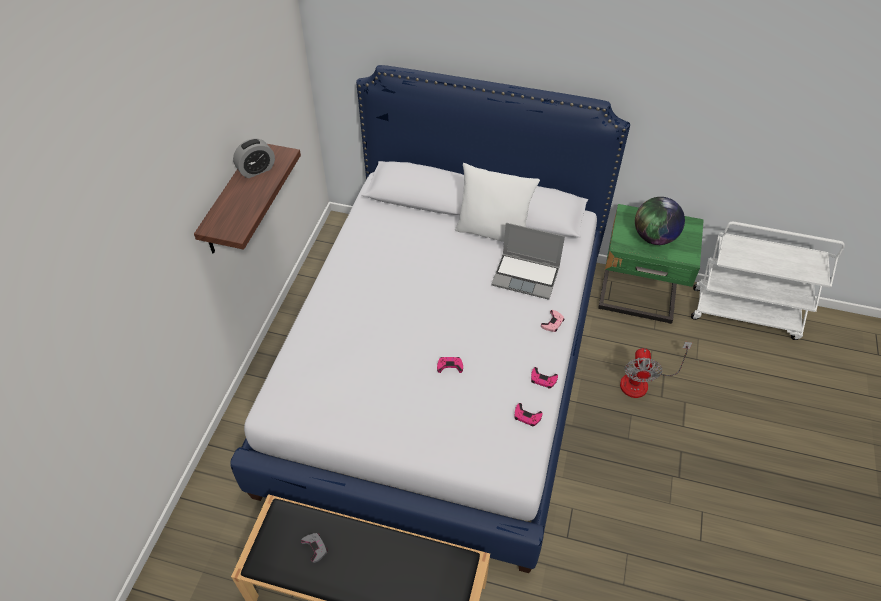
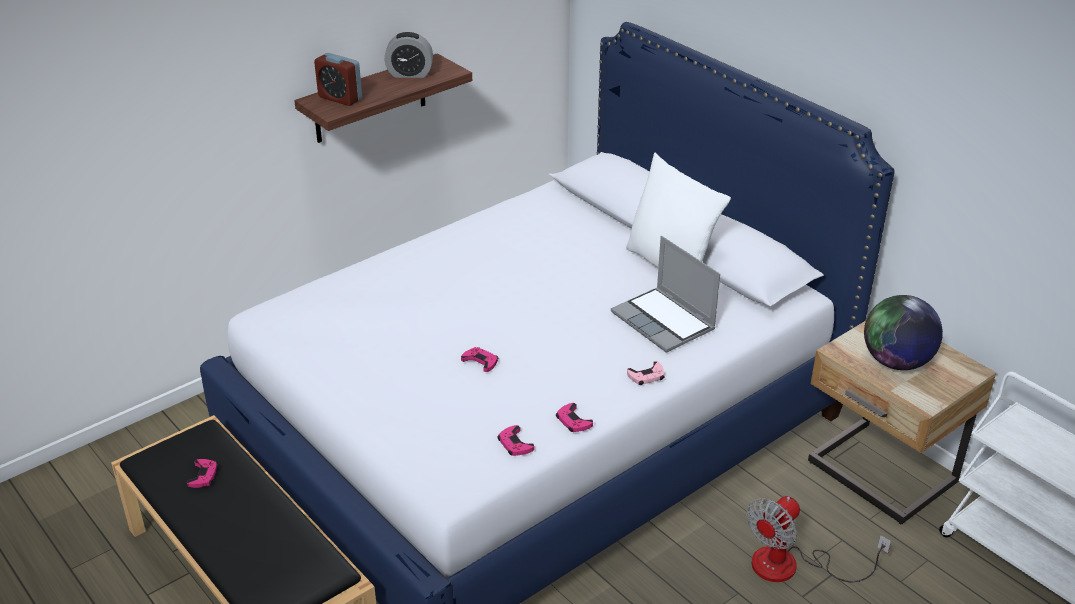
camera: 35 degrees right, 15 degrees down
(228, 216) = (340, 98): none -> alarm clock
(315, 547) = (203, 476): grey game controller -> pink game controller
(637, 298) = (879, 475): green nightstand -> beige nightstand

